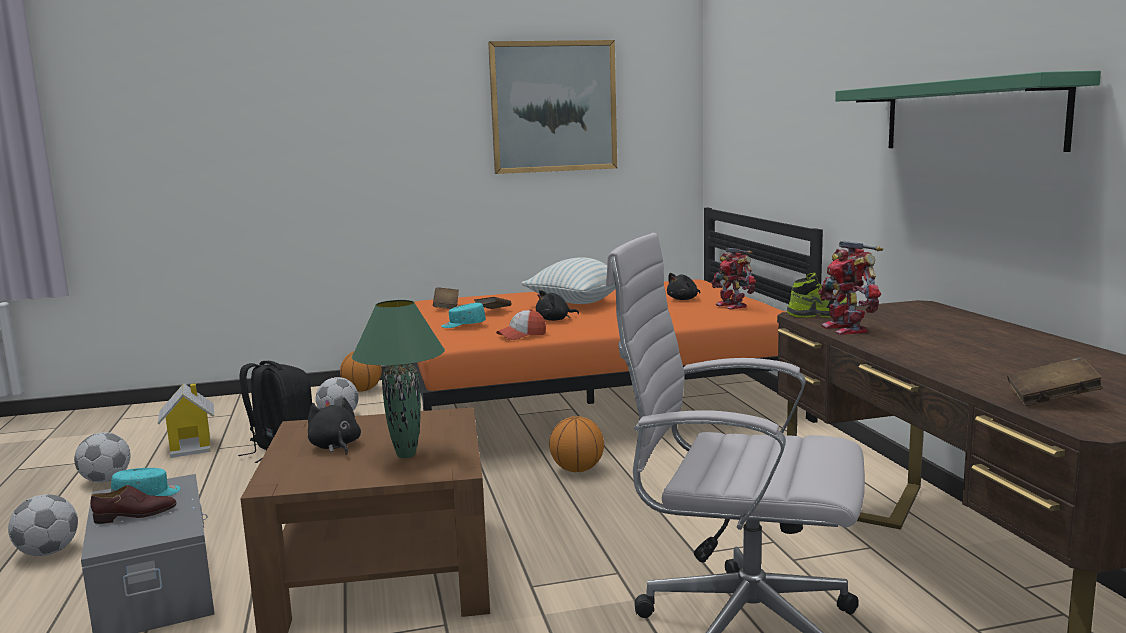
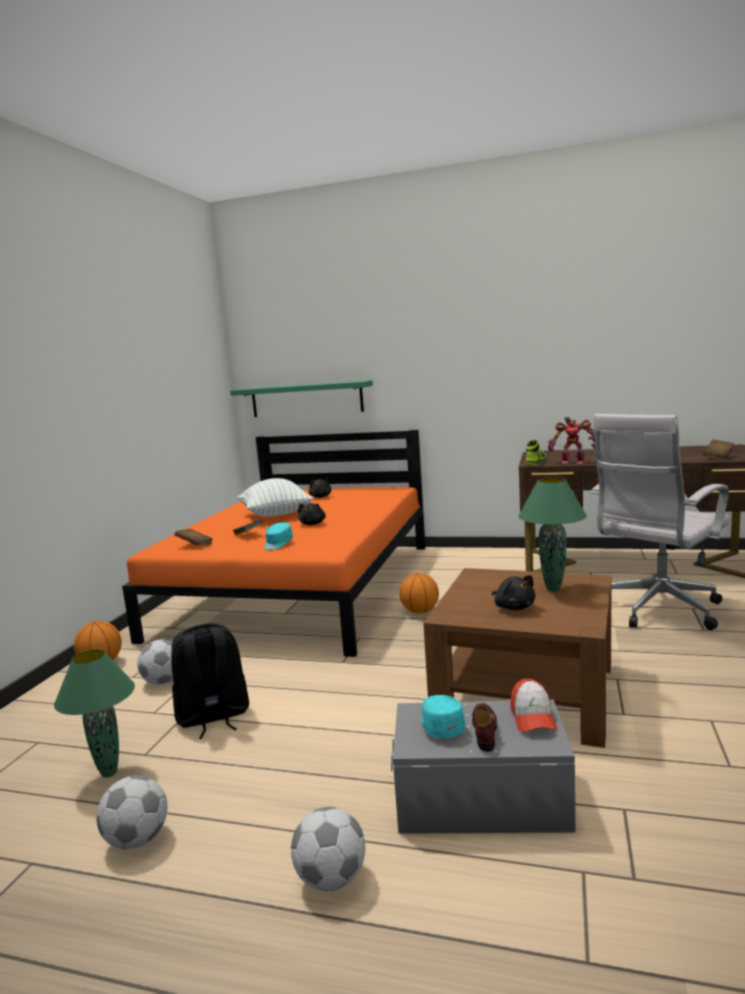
camera: 60 degrees left, 0 degrees up
(191, 446) = (109, 772): toy house -> green table lamp
(335, 446) = (513, 607): black plush toy -> black plush toy turned 120 degrees counterclockwise
(521, 335) = (345, 533): cap -> cap (532, 718)
(553, 107) = (162, 362): picture -> none
(733, 305) = (365, 490): toy robot -> none
(969, 116) = (540, 354): green shelf -> green shelf (306, 399)

